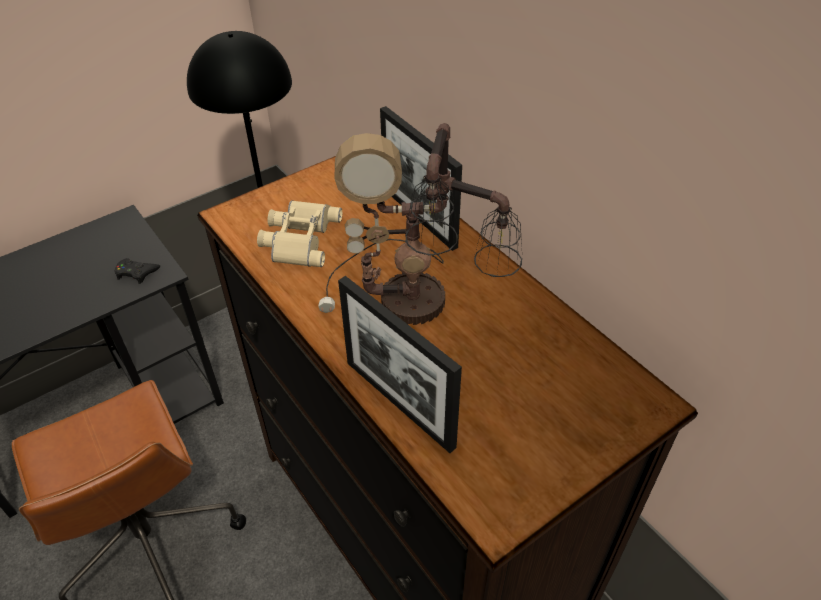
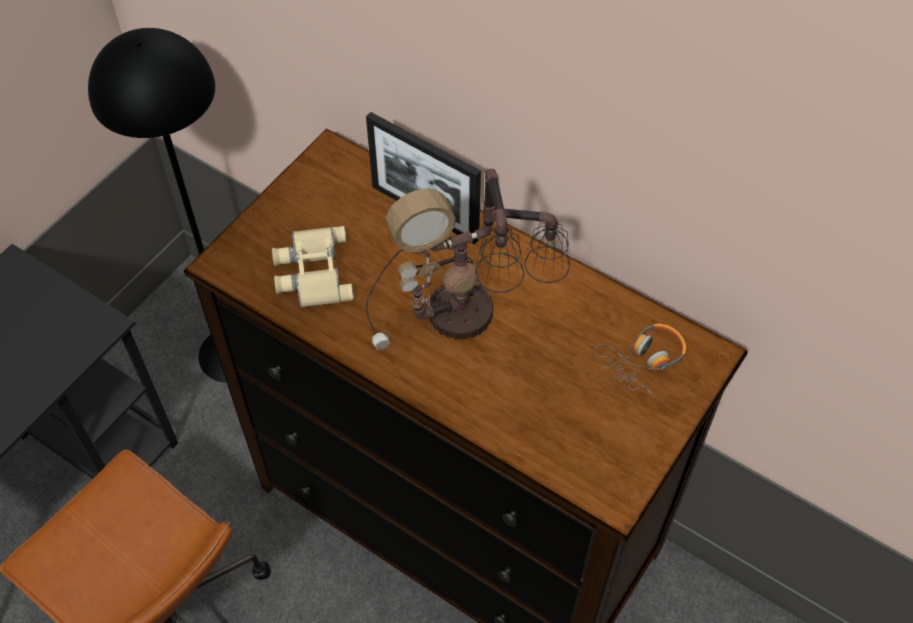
camera: 20 degrees left, 10 degrees up
(136, 273) = (70, 333): black game controller -> none
(399, 403) = (492, 421): picture frame -> none
(579, 389) = (644, 360): none -> headphones

